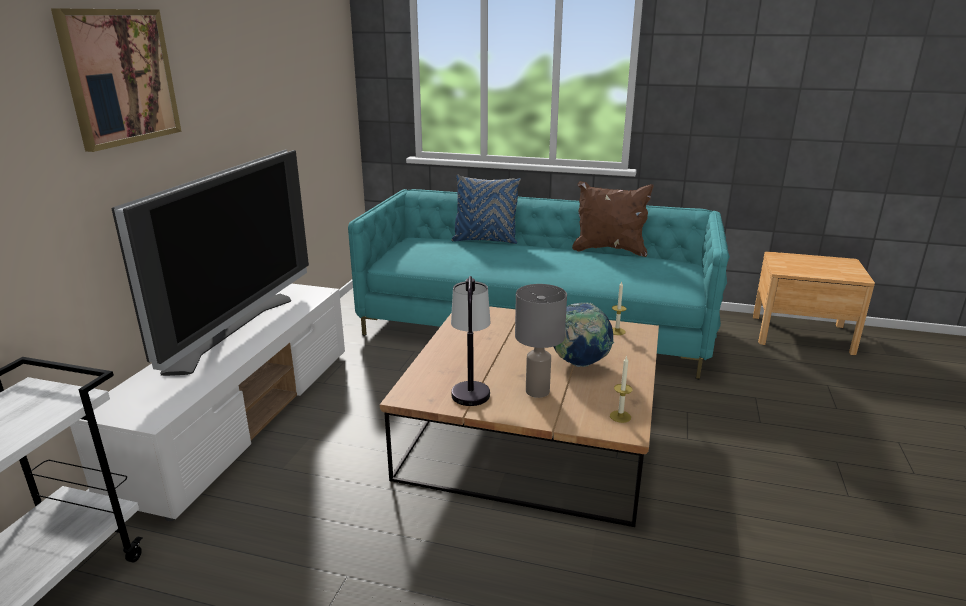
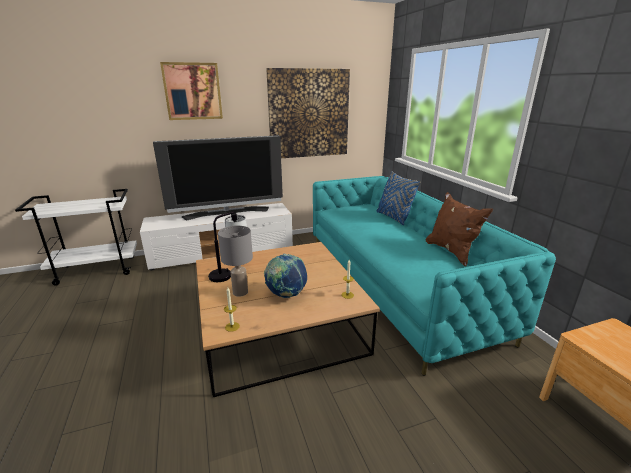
camera: 55 degrees right, 0 degrees up
(284, 103) = (309, 114): none -> picture

